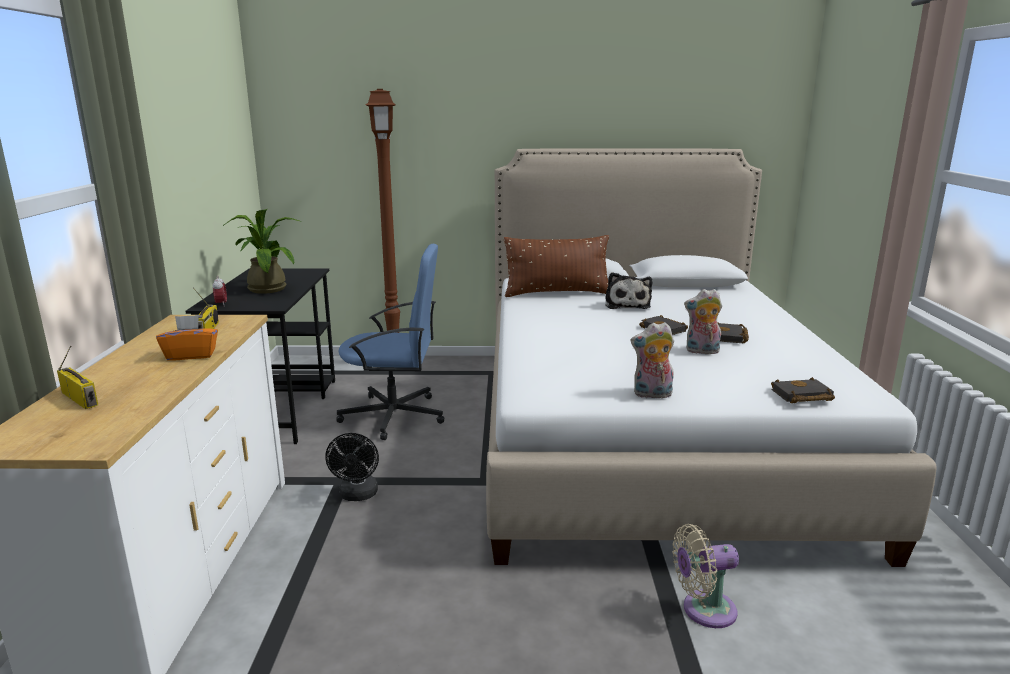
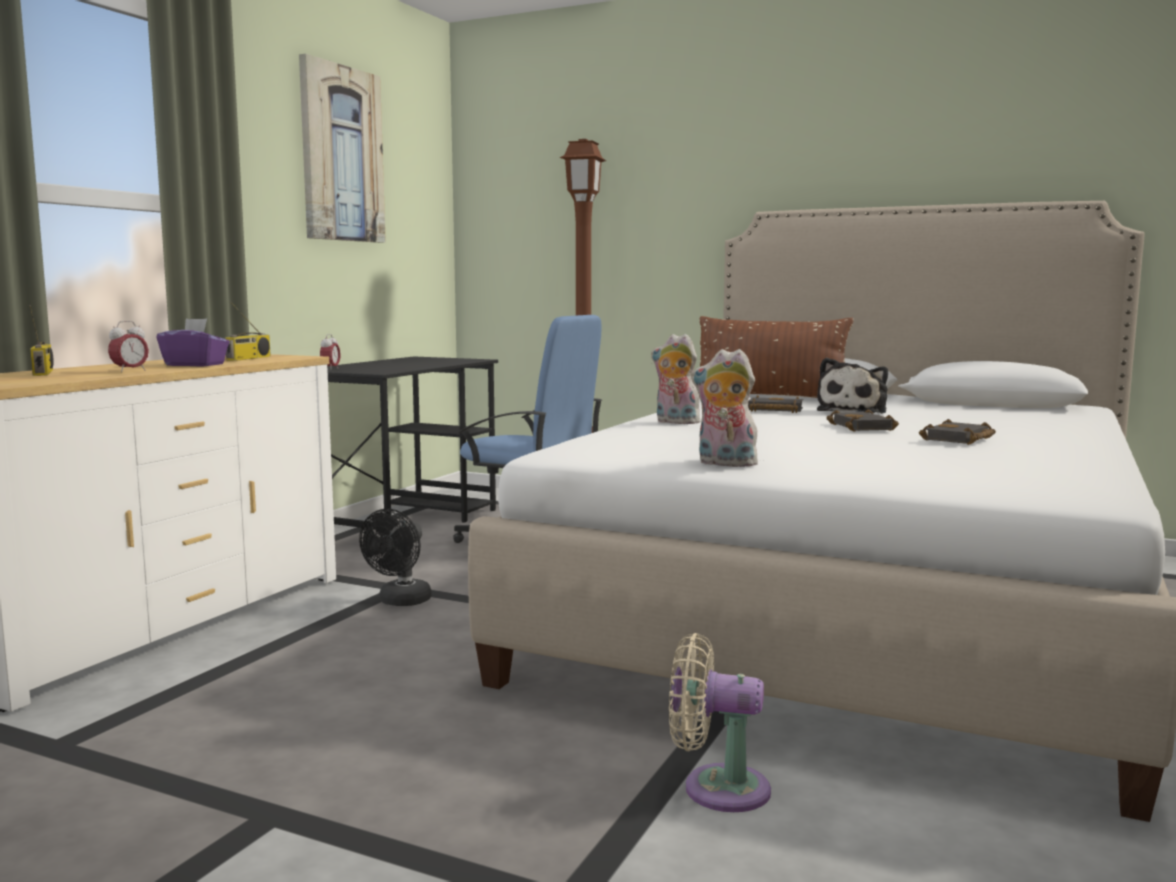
camera: 25 degrees right, 10 degrees down
(160, 381) = (130, 371): none -> alarm clock
(188, 110) = (341, 154): none -> picture
(191, 355) = (195, 365): orange tissue box -> purple tissue box
(268, 288) = (401, 364): potted plant -> none
(701, 351) = (885, 446): plush toy -> plush toy (675, 422)
(801, 396) = (961, 483): black book -> black book (773, 410)

